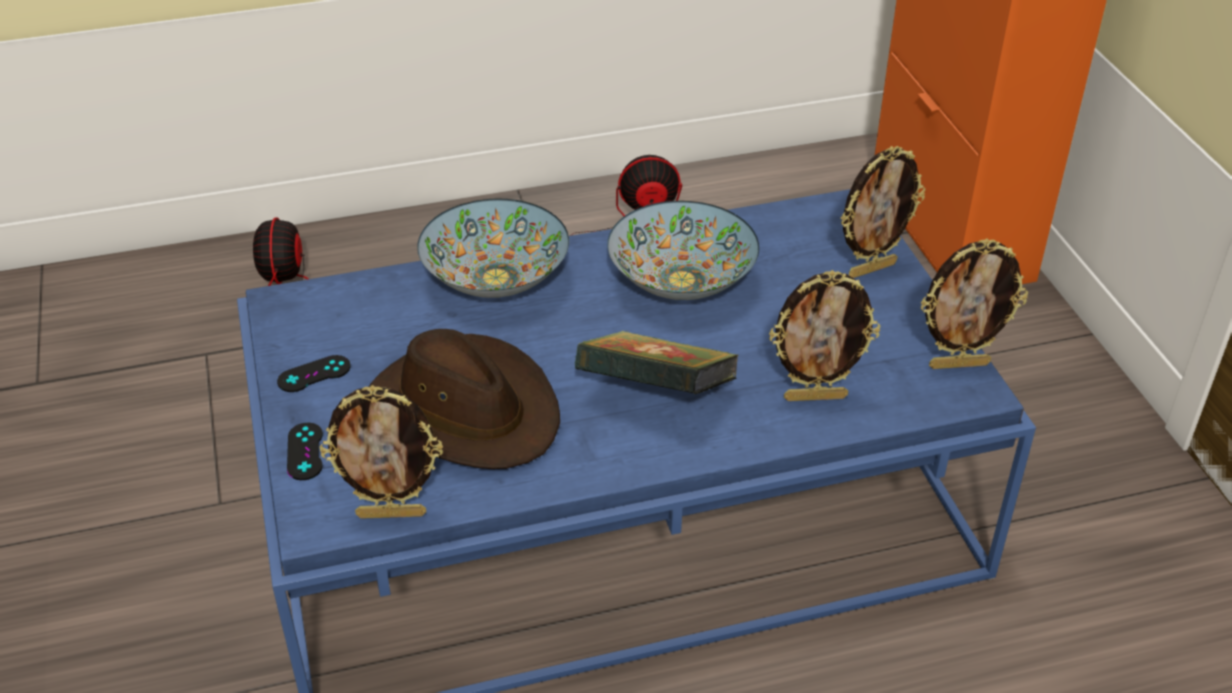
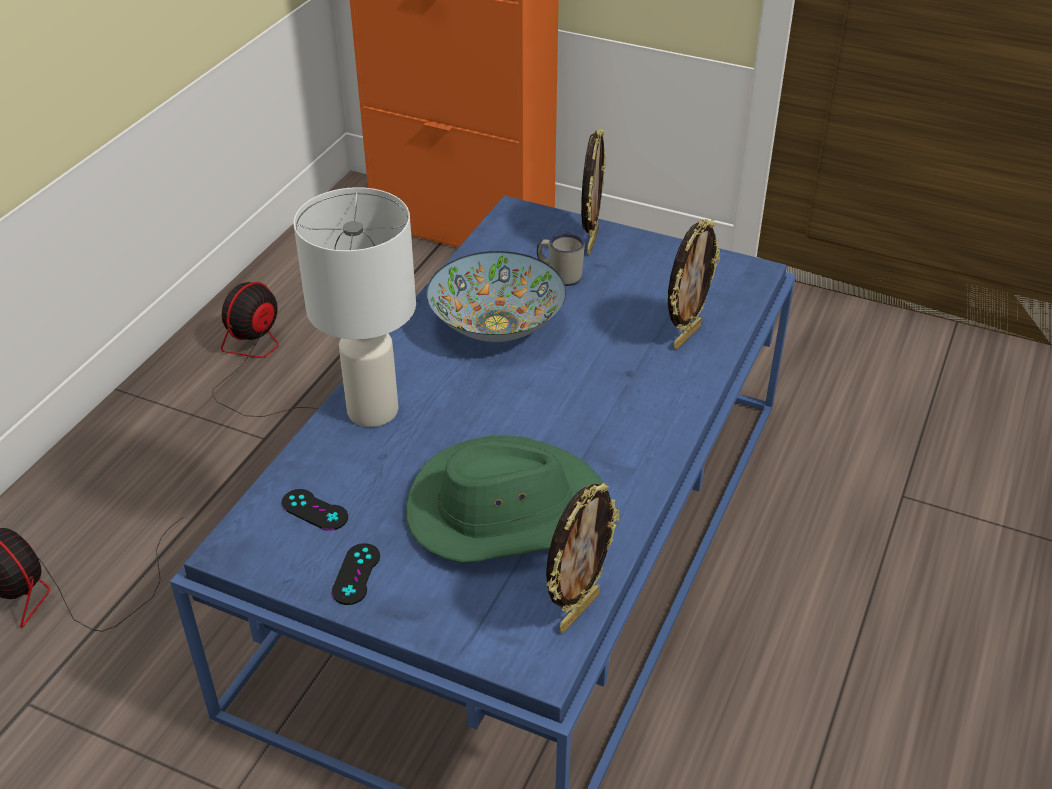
camera: 50 degrees left, 0 degrees up
(305, 451) = (447, 628): black game controller -> black game controller (314, 510)
(464, 410) = (505, 509): brown hat -> green hat
(495, 278) = (371, 411): bowl -> white table lamp
(656, 395) = (602, 404): book -> none
(797, 278) = (560, 275): none -> white mug
(958, 364) = (722, 263): picture frame -> none

